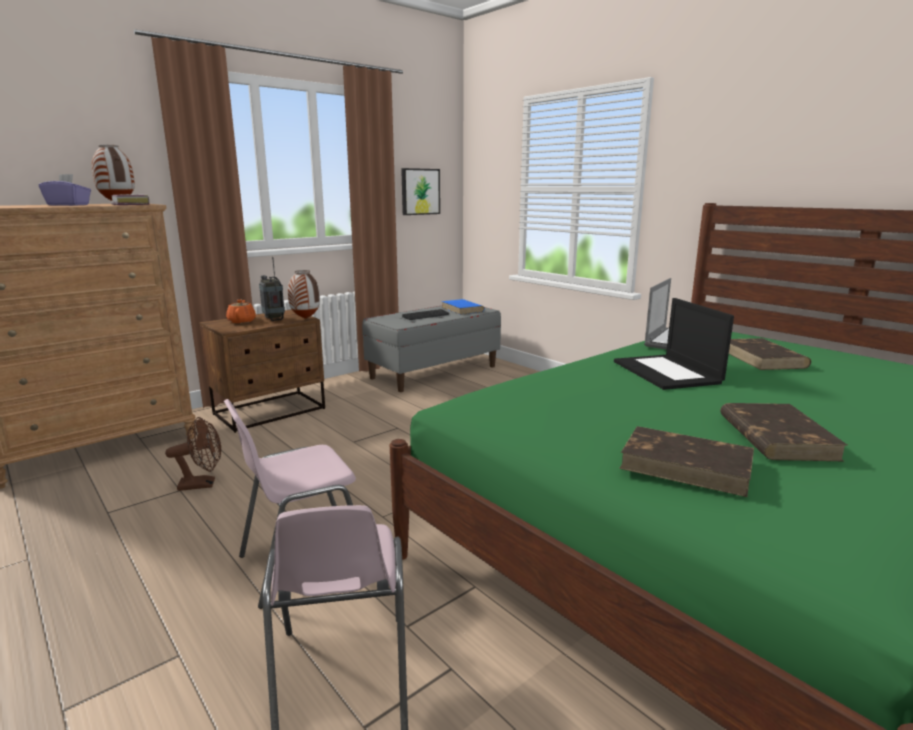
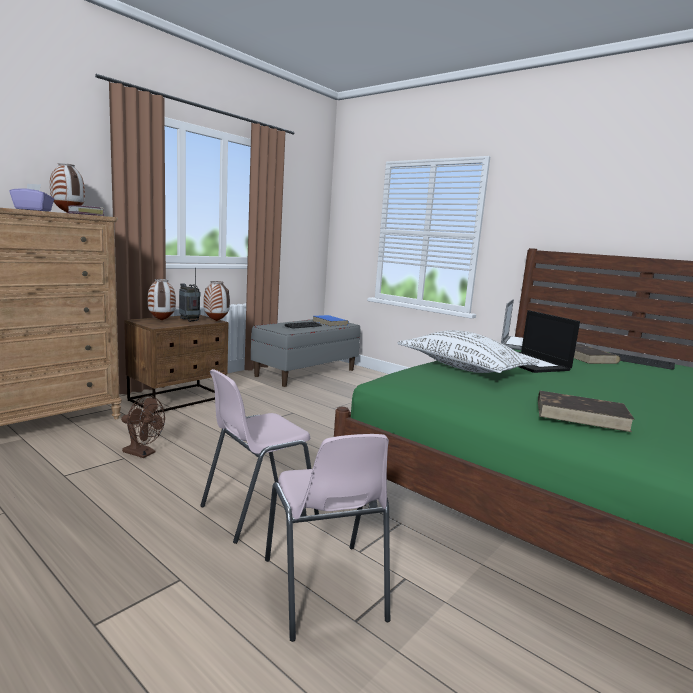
camera: 10 degrees left, 5 degrees down
(203, 484) = (143, 453): brown fan -> brown fan turned 45 degrees clockwise
(242, 321) = (162, 320): orange teapot -> vase
(420, 191) = (298, 227): picture -> none
(565, 384) = (463, 368): none -> white pillow
(775, 436) = (626, 400): brown book -> none
(845, 364) = (640, 362): none -> keyboard

